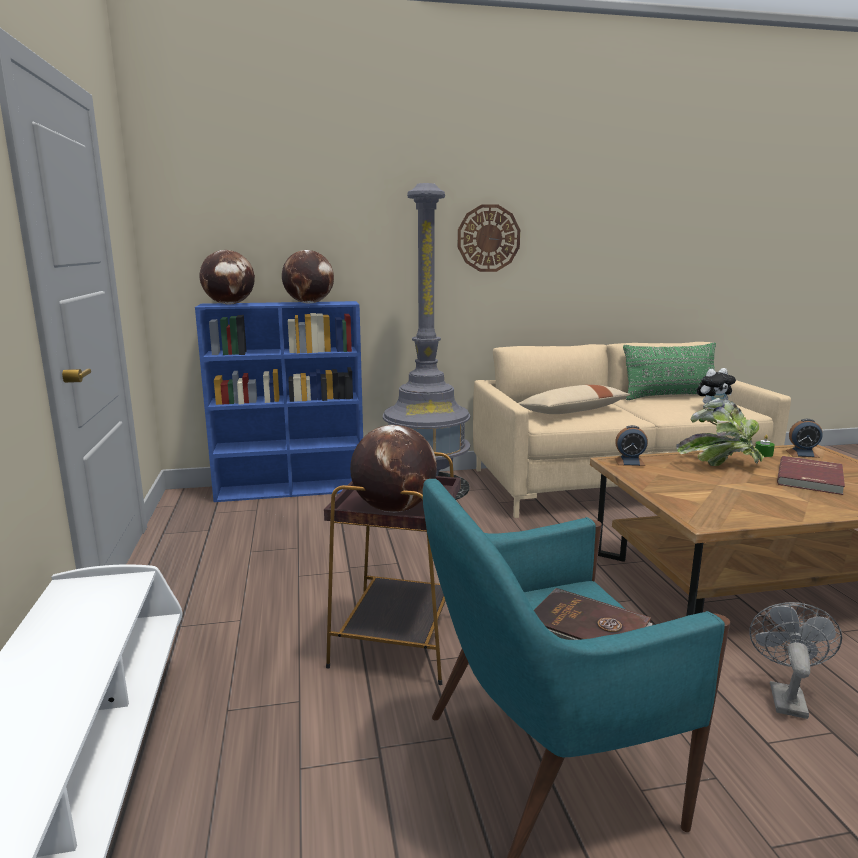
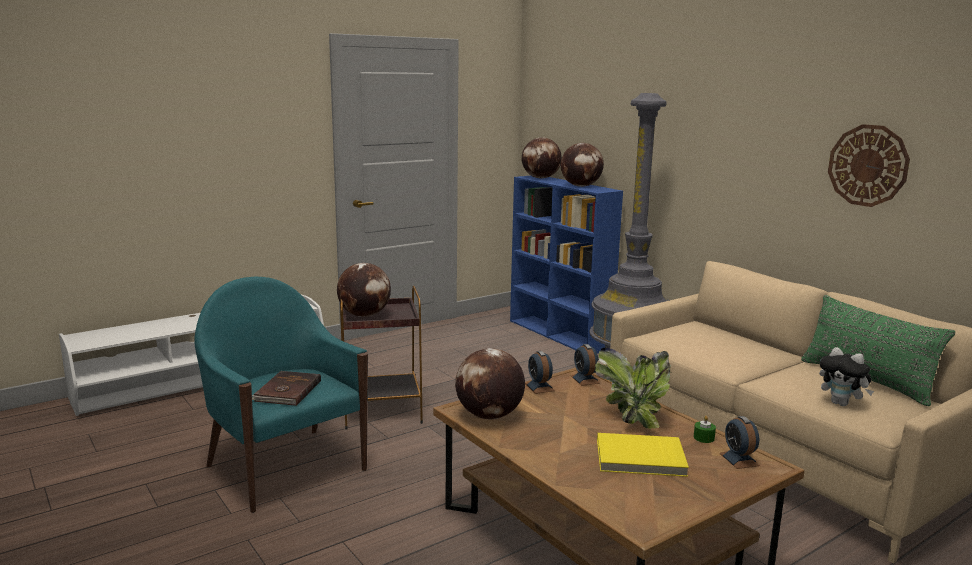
camera: 65 degrees right, 0 degrees up
(488, 238) = (737, 147): wall clock -> wall clock (868, 165)
(573, 411) = (701, 342): beige pillow -> none
(645, 480) = (539, 387): none -> alarm clock
(720, 513) = (489, 416): none -> globe
(785, 696) = (404, 551): grey fan -> none
(811, 478) = (640, 459): red book -> yellow book

